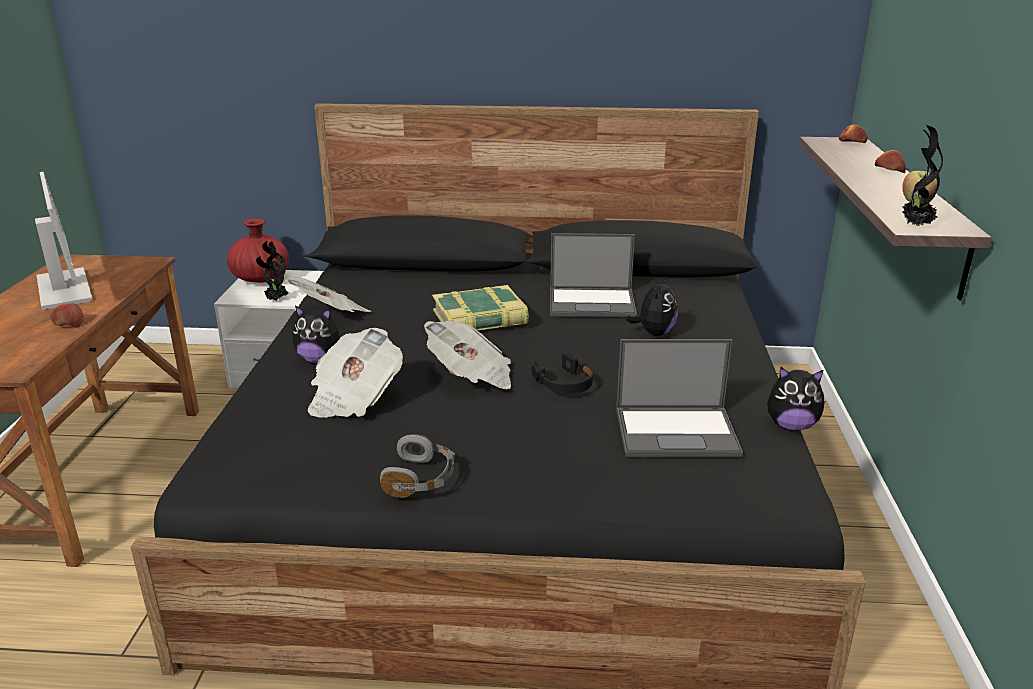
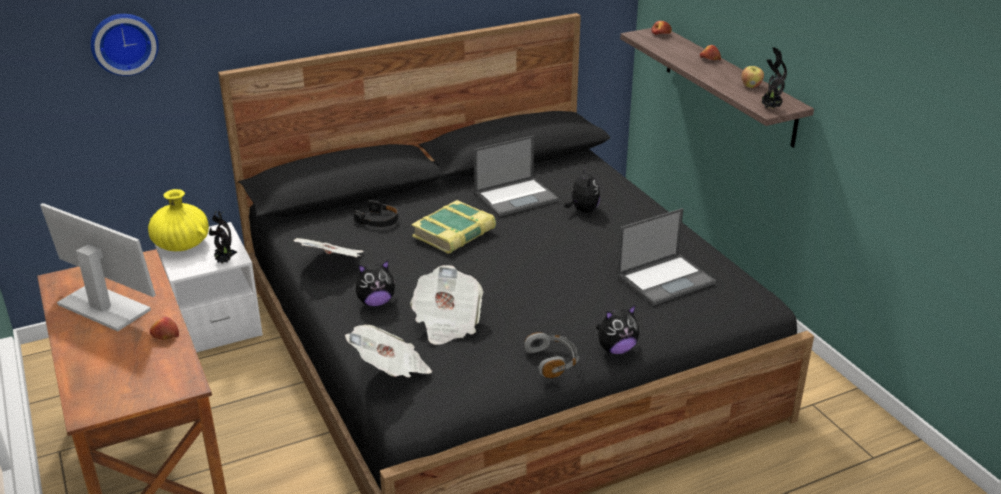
camera: 30 degrees left, 5 degrees up
(228, 56) = (124, 43): none -> wall clock
(261, 278) = (182, 245): red vase -> yellow vase
(471, 376) = (501, 281): newspaper -> newspaper (391, 369)
(564, 383) = (566, 267): black headphones -> black headphones (378, 220)
(791, 426) = (720, 254): plush toy -> plush toy (616, 349)

